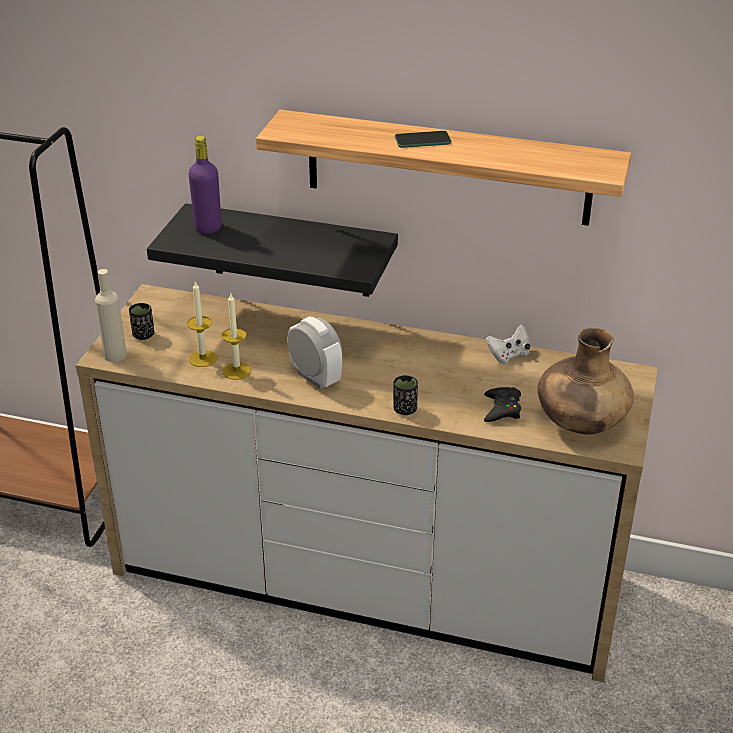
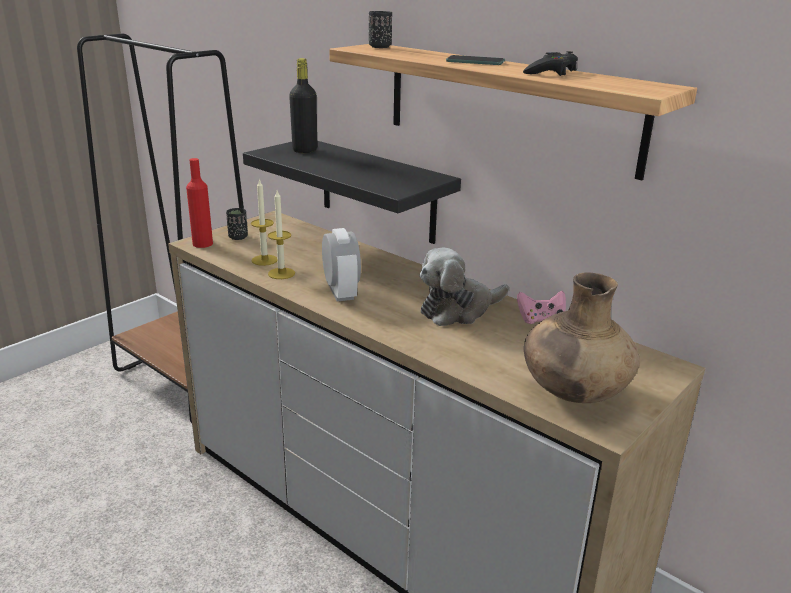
camera: 25 degrees right, 10 degrees down
(115, 355) = (202, 244): beige bottle -> red bottle
(208, 227) = (305, 150): purple bottle -> black bottle
(405, 409) = (398, 334): black cup -> black cup (380, 47)
(434, 366) = (458, 310): none -> plush toy
(502, 409) = (496, 358): black game controller -> black game controller (551, 72)
(508, 355) = (540, 320): white game controller -> pink game controller

